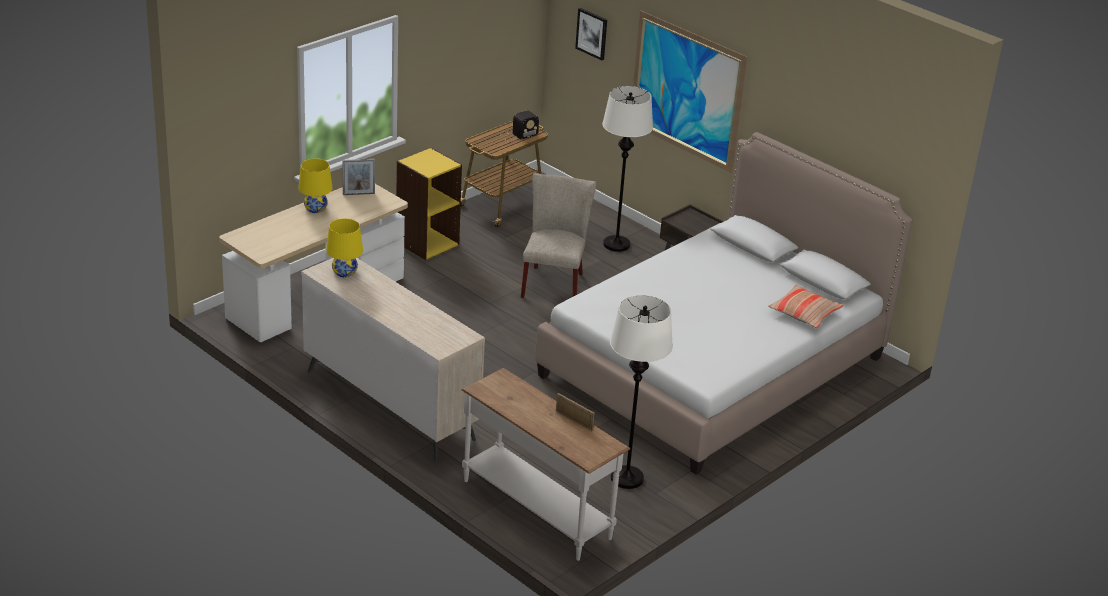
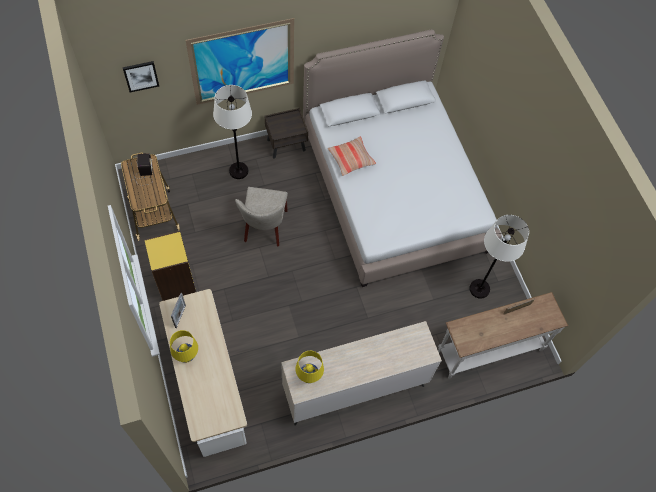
camera: 65 degrees left, 30 degrees up
(554, 283) = (264, 228): beige chair -> beige chair turned 120 degrees counterclockwise
(804, 313) = (434, 128): pillow -> pillow (351, 159)

